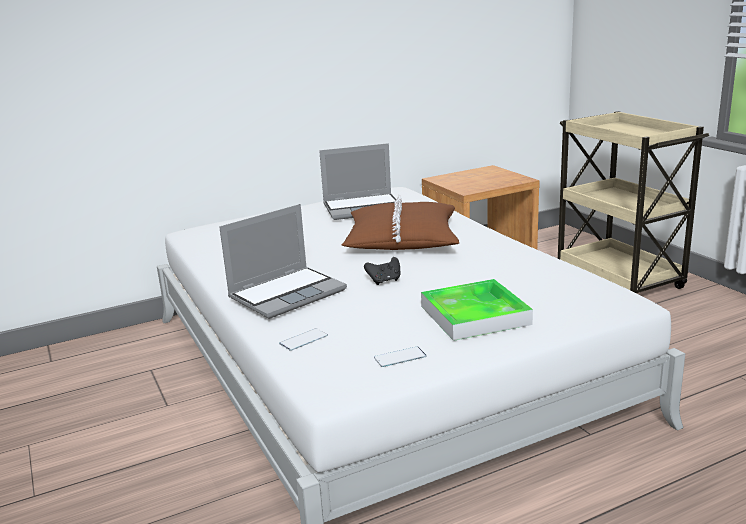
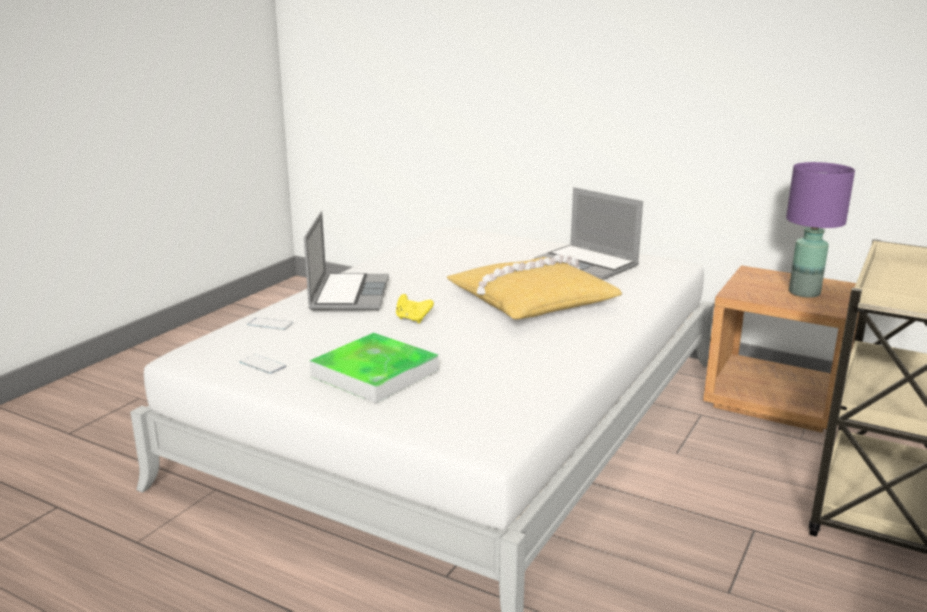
camera: 55 degrees right, 0 degrees up
(288, 293) = (348, 294): laptop -> laptop turned 105 degrees counterclockwise
(384, 281) = (412, 319): black game controller -> yellow game controller
(402, 239) = (531, 301): brown pillow -> yellow pillow
(488, 178) = (804, 293): none -> purple table lamp

